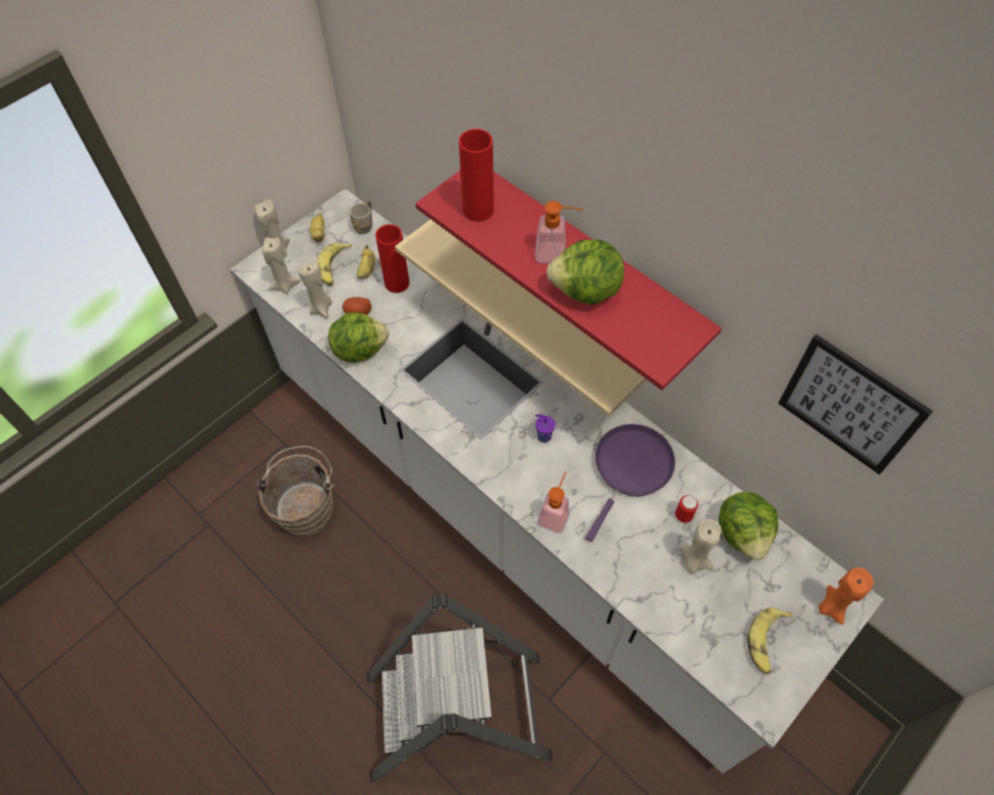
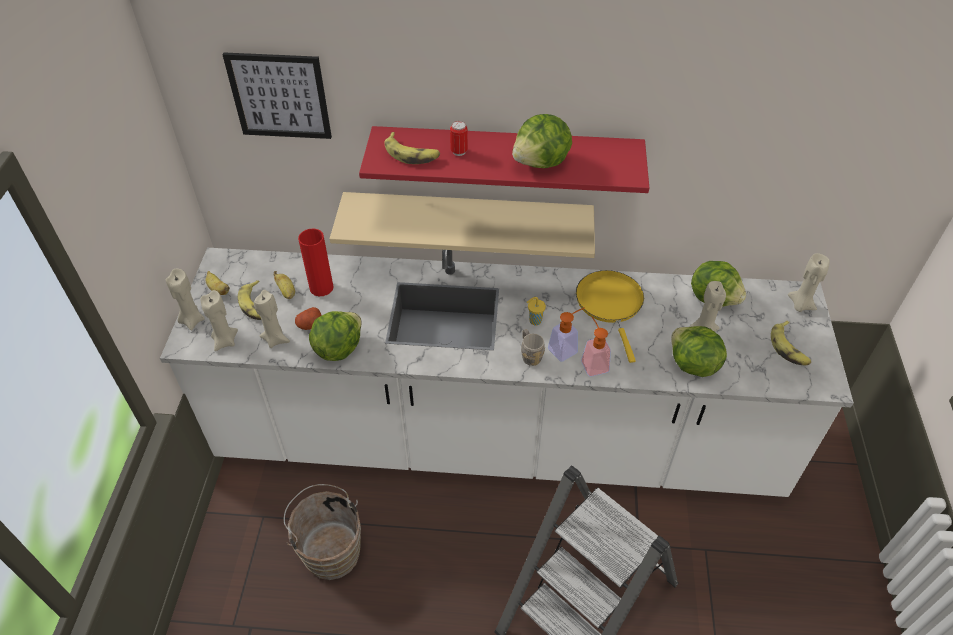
camera: 40 degrees left, 10 degrees down
(365, 224) = (252, 262): grey mug -> grey mug (530, 354)
(478, 210) = (412, 154): red vase -> banana
(543, 436) = (534, 321): purple cup -> yellow cup
(556, 253) = (496, 152): soap dispenser -> soap dispenser (566, 348)
(630, 468) = (610, 304): purple frying pan -> yellow frying pan
(647, 585) = (692, 365): none -> lettuce
(683, 515) = (670, 310): can -> can (459, 151)
(831, 607) = (800, 305): orange candle -> beige candle
(850, 405) = (762, 136): picture -> picture (279, 96)

